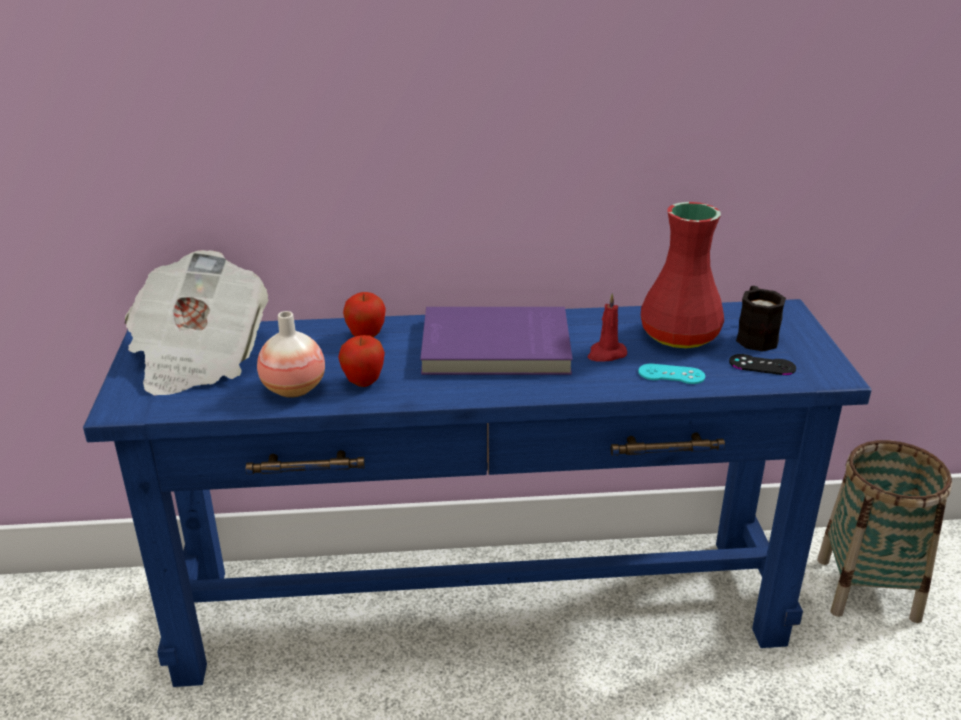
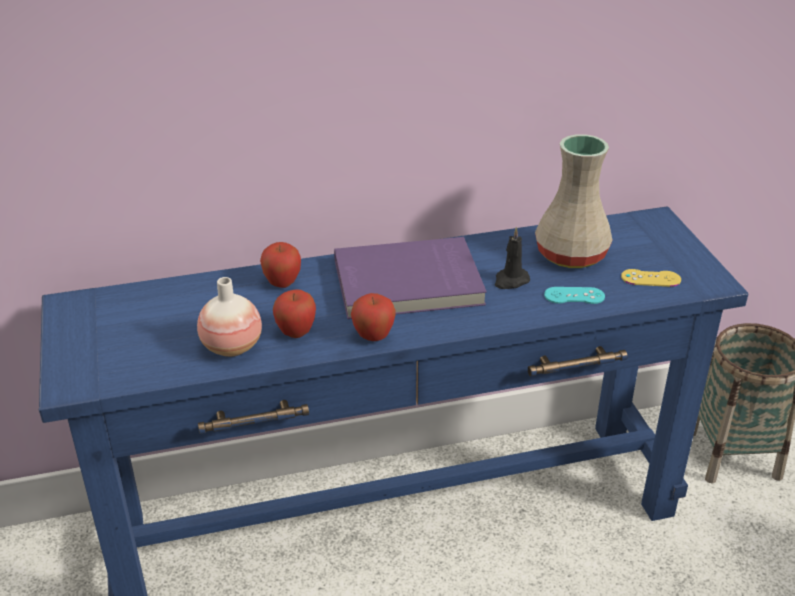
camera: 10 degrees left, 5 degrees up
(198, 357) = (126, 323): newspaper -> none
(442, 393) = (373, 337): none -> apple
(606, 354) = (510, 280): red candle -> black candle
(681, 336) = (573, 255): red vase -> beige vase
(754, 336) = (637, 248): black mug -> none
(762, 365) = (650, 278): black game controller -> yellow game controller

